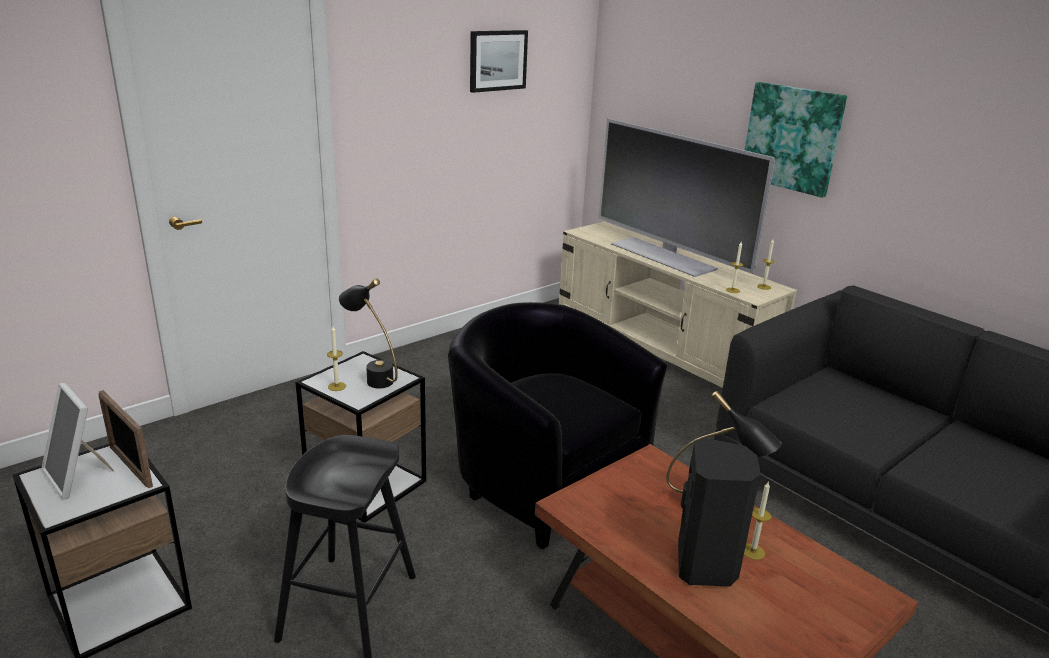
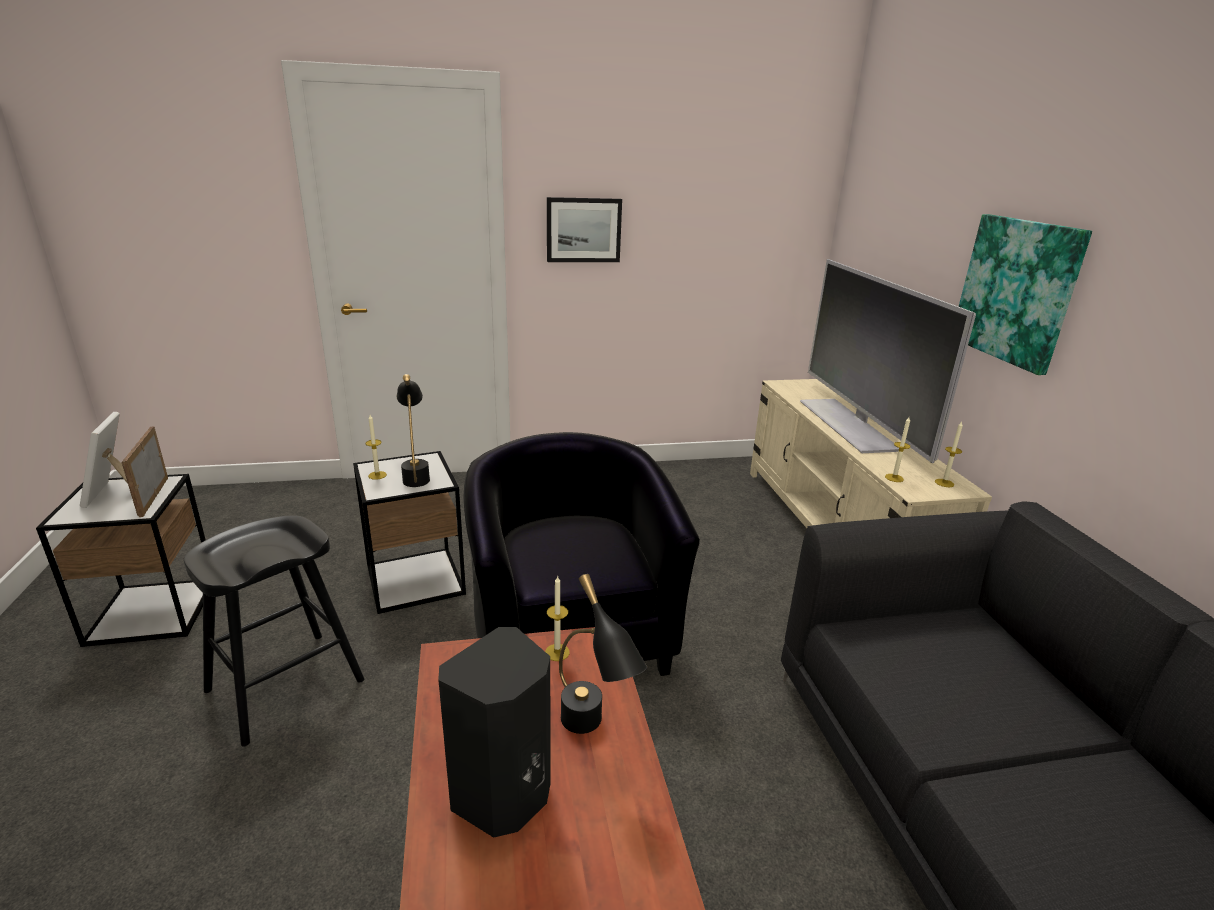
camera: 30 degrees right, 0 degrees up
(497, 60) = (703, 186): picture -> picture (583, 230)
(753, 551) = (580, 806): candle -> candle (557, 652)

